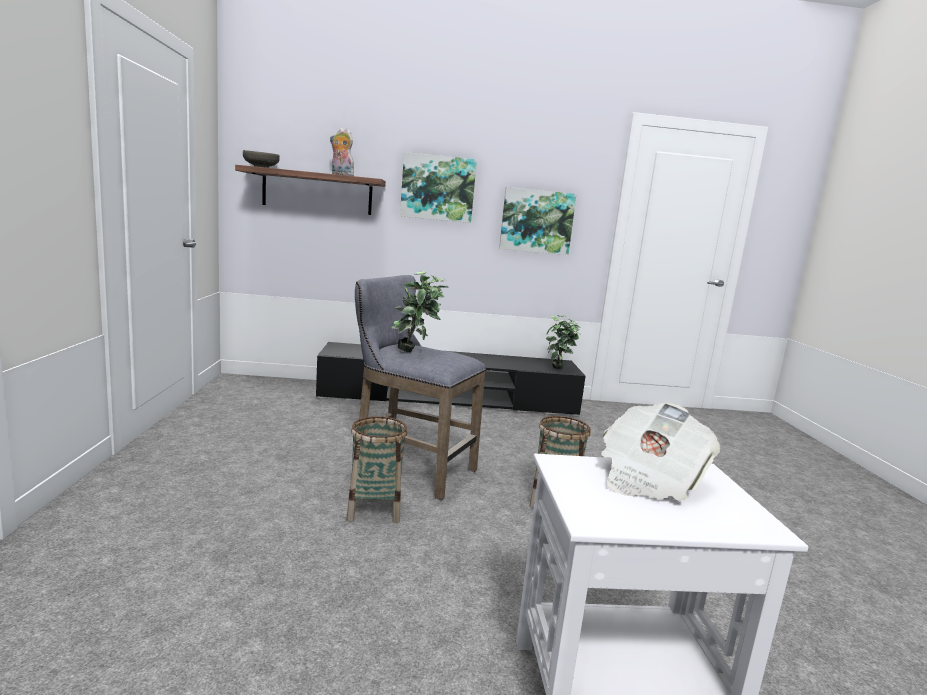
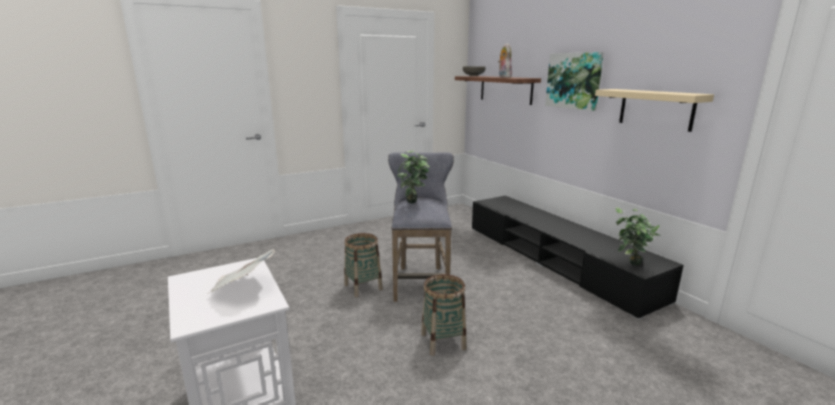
camera: 65 degrees right, 5 degrees up
(536, 221) = (656, 109): picture -> beige shelf

